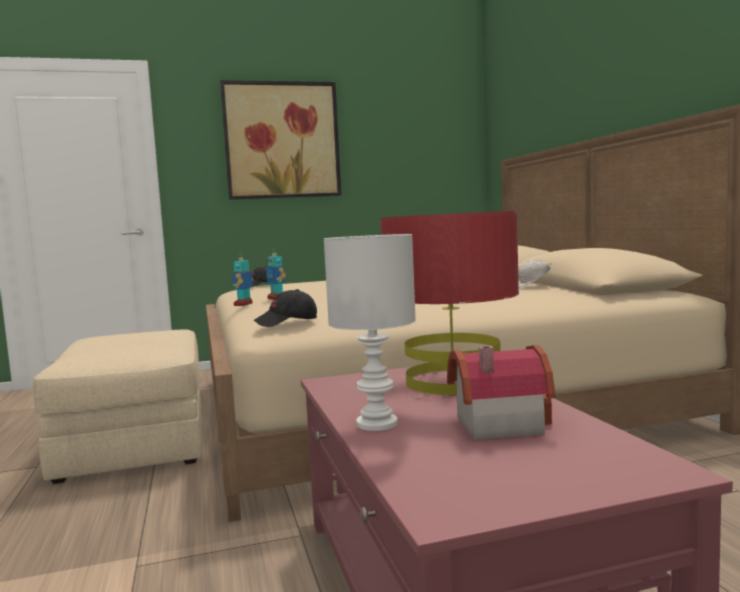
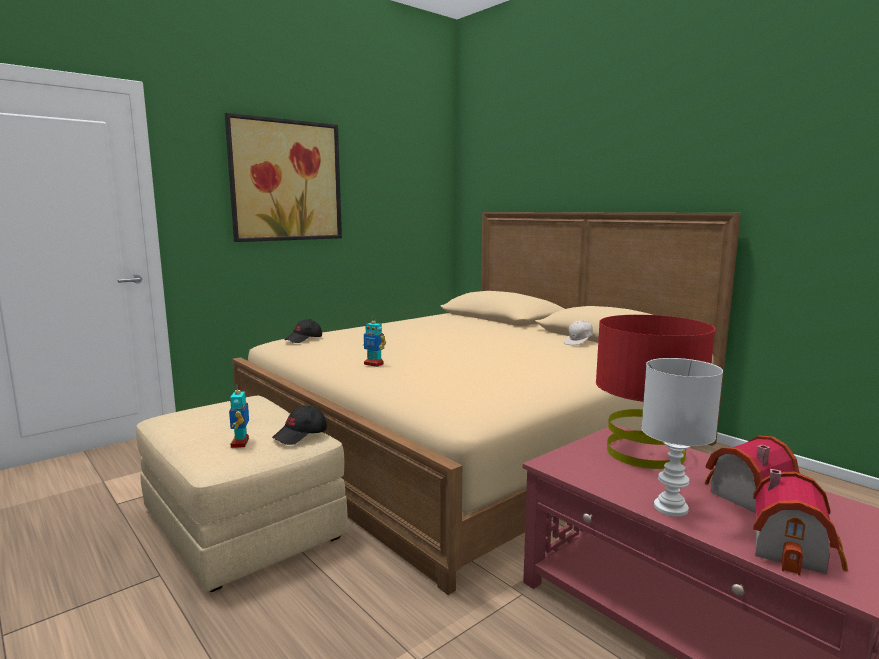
camera: 25 degrees left, 5 degrees up
(243, 304) = (351, 374): toy robot -> toy robot (240, 443)
(286, 322) = (468, 405): black cap -> black cap (300, 435)
(449, 472) = (794, 549): none -> toy house

